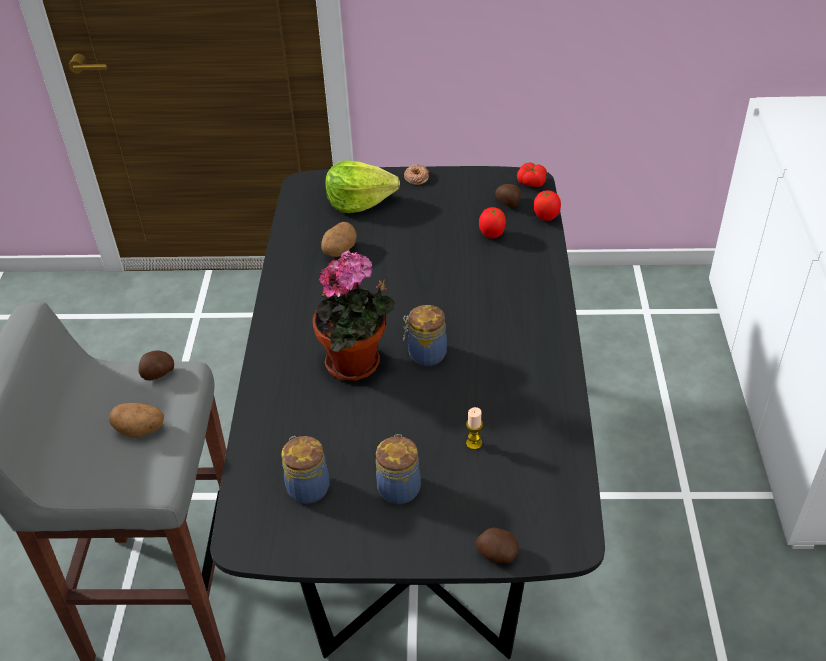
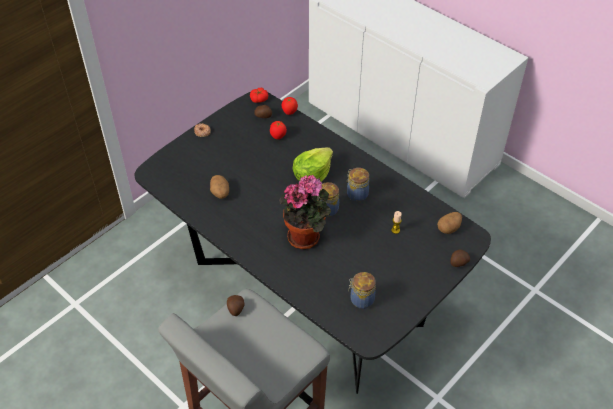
camera: 50 degrees left, 5 degrees up
(141, 430) = (268, 337): potato -> potato (449, 228)
(359, 201) = (193, 162): lettuce -> lettuce (312, 174)
(399, 487) = (393, 269): jar -> jar (356, 194)

